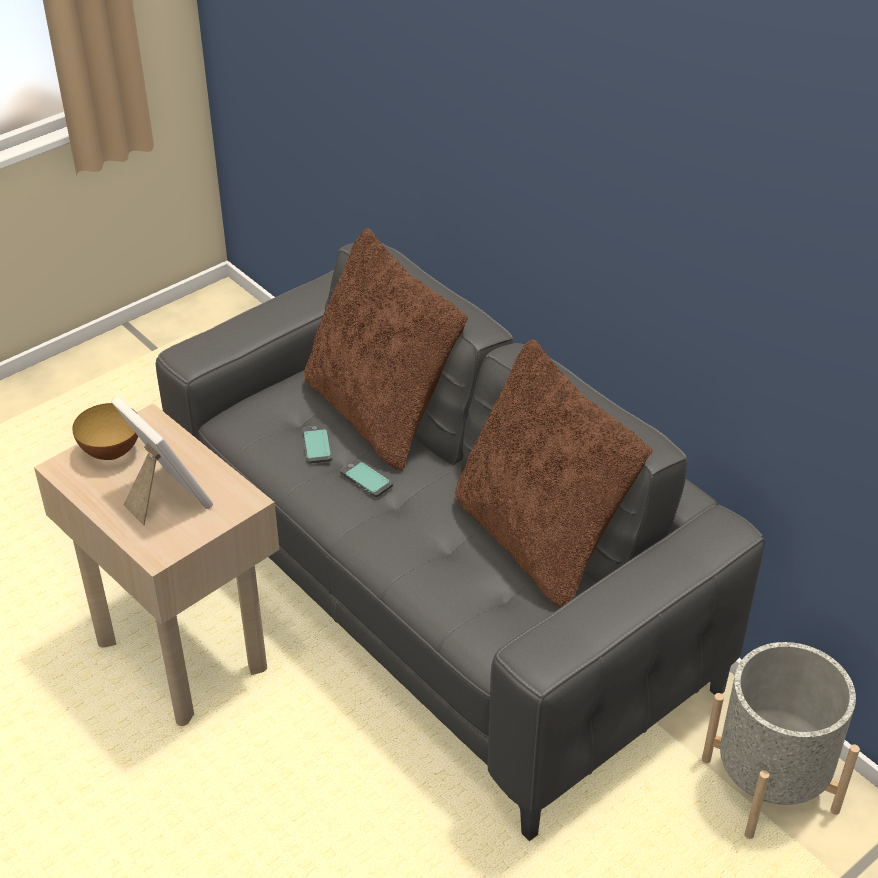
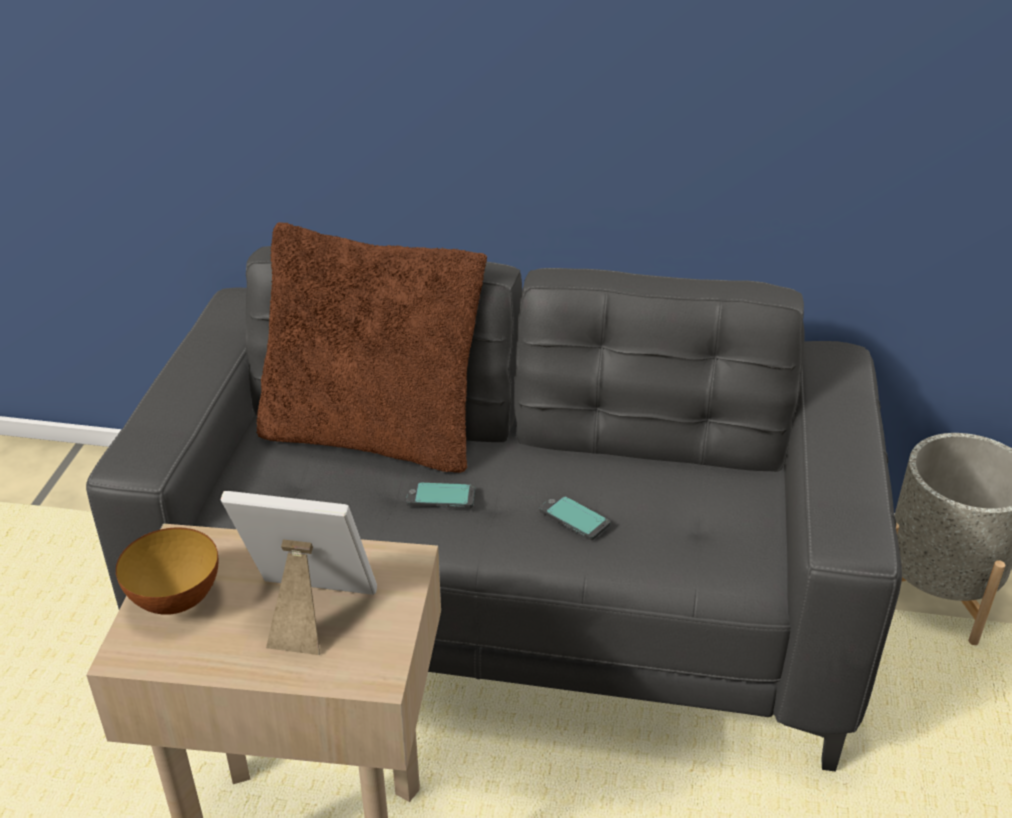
camera: 40 degrees left, 5 degrees down
(317, 445) = (350, 492): phone -> phone (574, 518)
(540, 536) = (660, 458): brown pillow -> none

